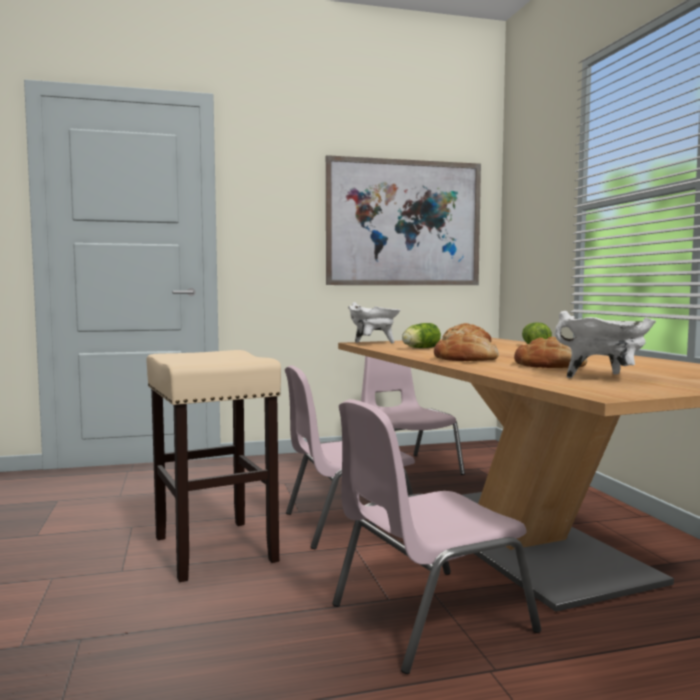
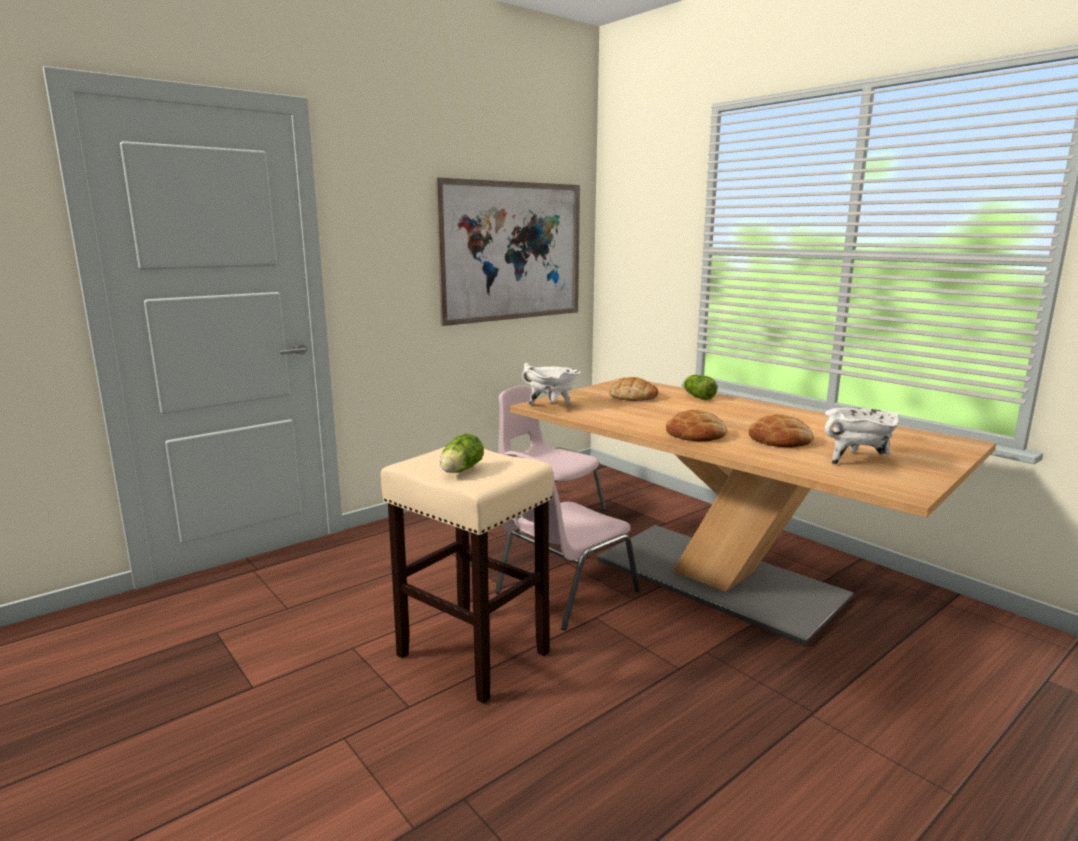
camera: 25 degrees left, 10 degrees up
(419, 348) = (614, 413): lettuce -> lettuce (460, 471)
(427, 617) = (724, 678): pink chair -> none

